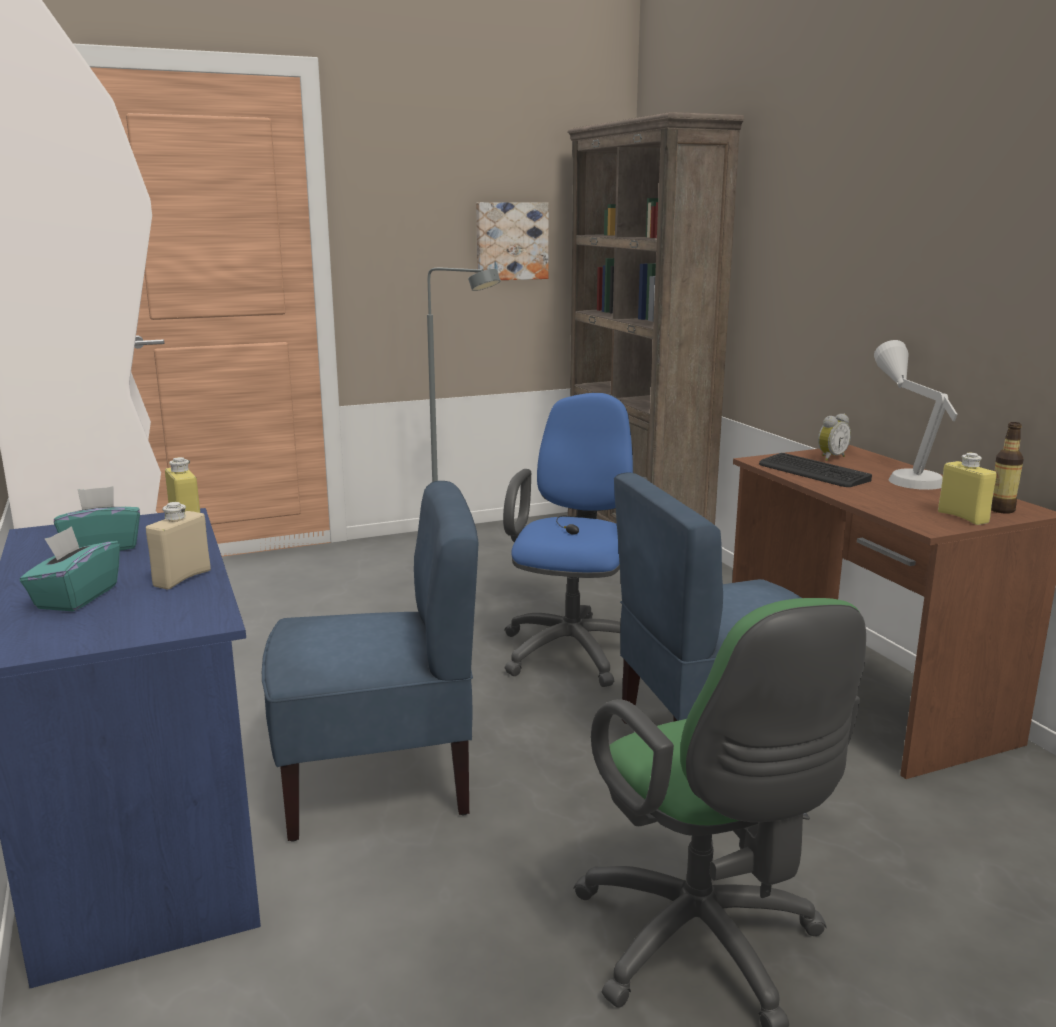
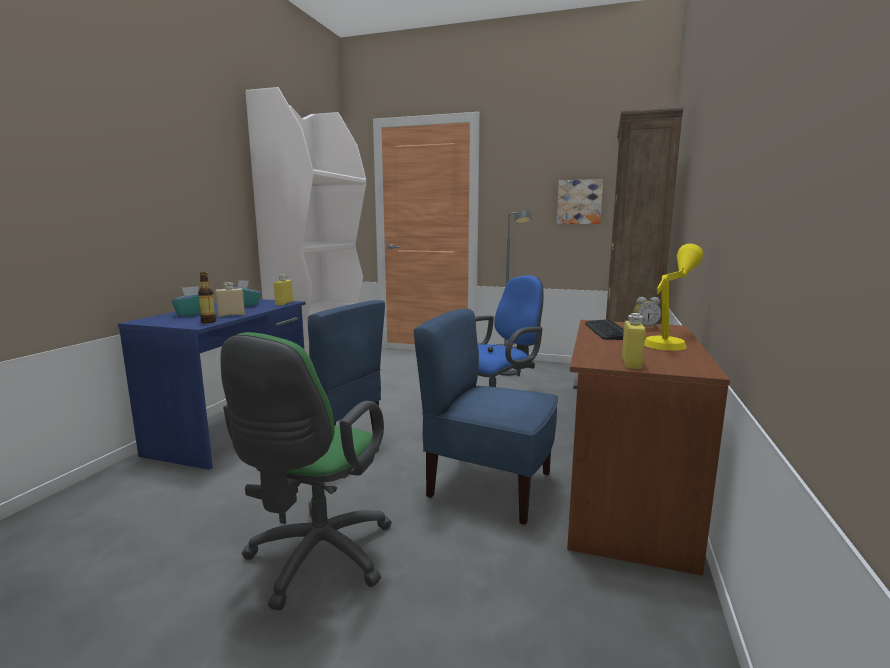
camera: 40 degrees right, 5 degrees down
(905, 474) = (670, 341): grey table lamp -> yellow table lamp
(1001, 510) = (677, 366): bottle -> bottle (208, 322)

